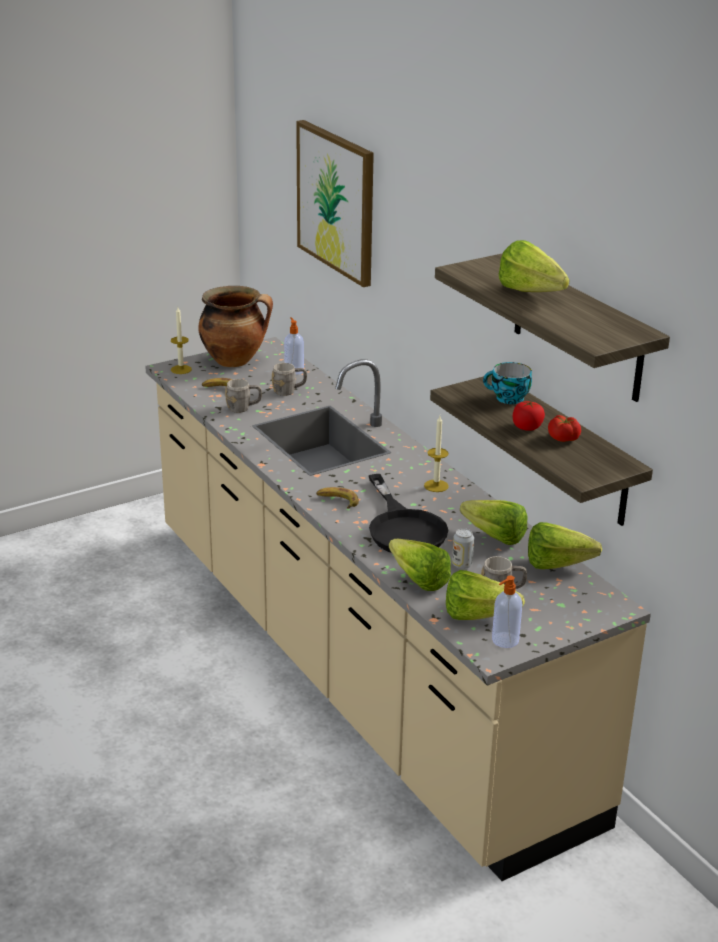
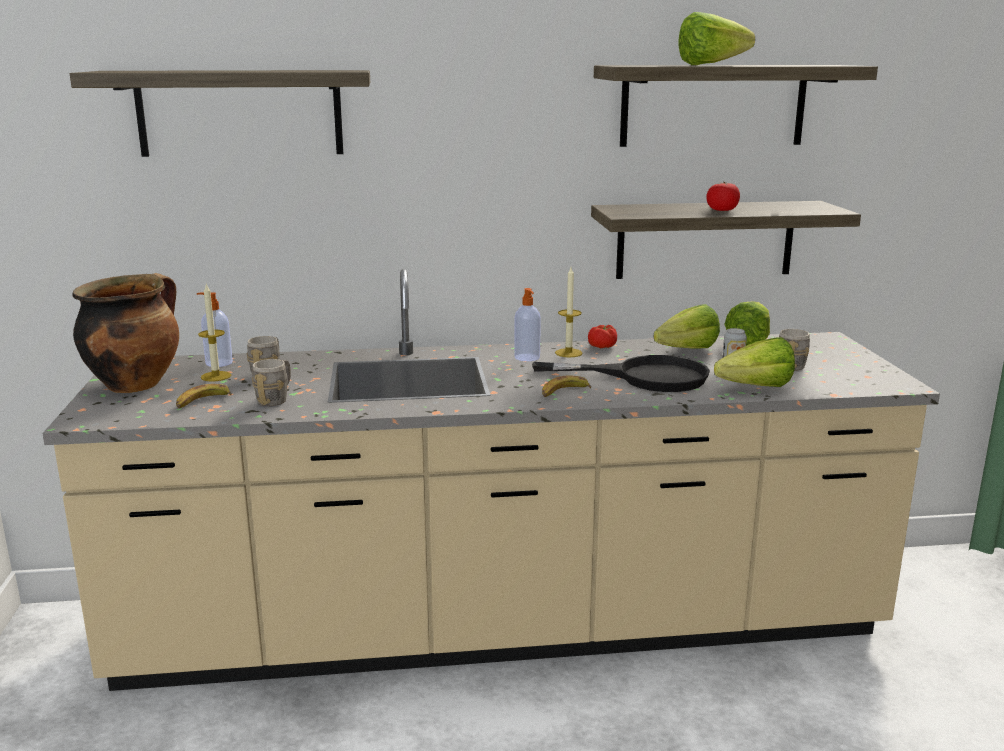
camera: 65 degrees left, 10 degrees down
(181, 369) = (101, 414): candle -> candle (216, 376)
(336, 201) = (240, 113): picture -> shelf
(484, 617) = (834, 377): lettuce -> none
(504, 640) = (878, 377): soap dispenser -> soap dispenser (527, 358)
(507, 398) = (655, 207): cup -> none
(563, 439) = (752, 207): tomato -> tomato (603, 346)

